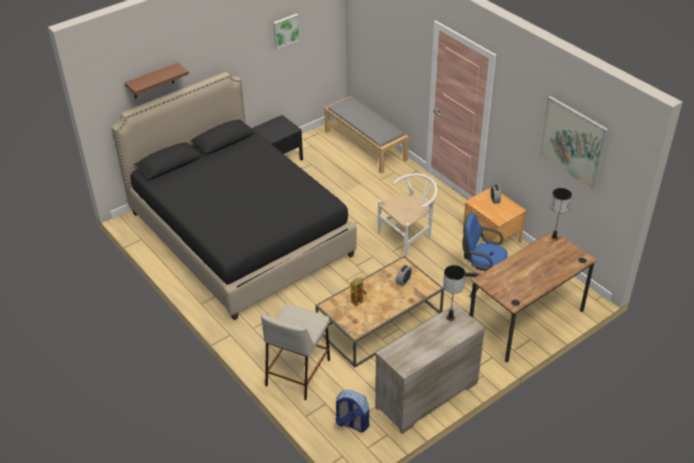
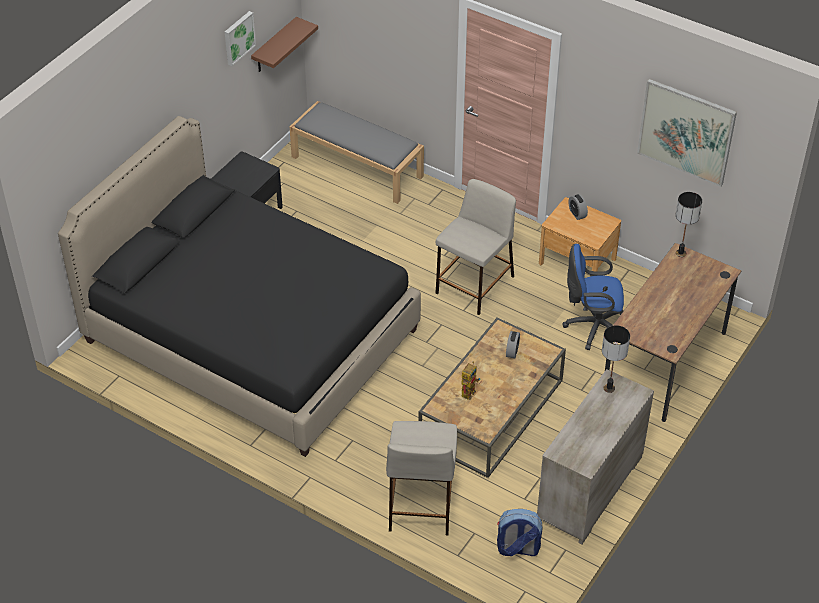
camera: 20 degrees left, 5 degrees up
(153, 81) = (98, 155): brown shelf -> brown shelf (274, 46)
(409, 236) = (474, 285): white chair -> beige stool

